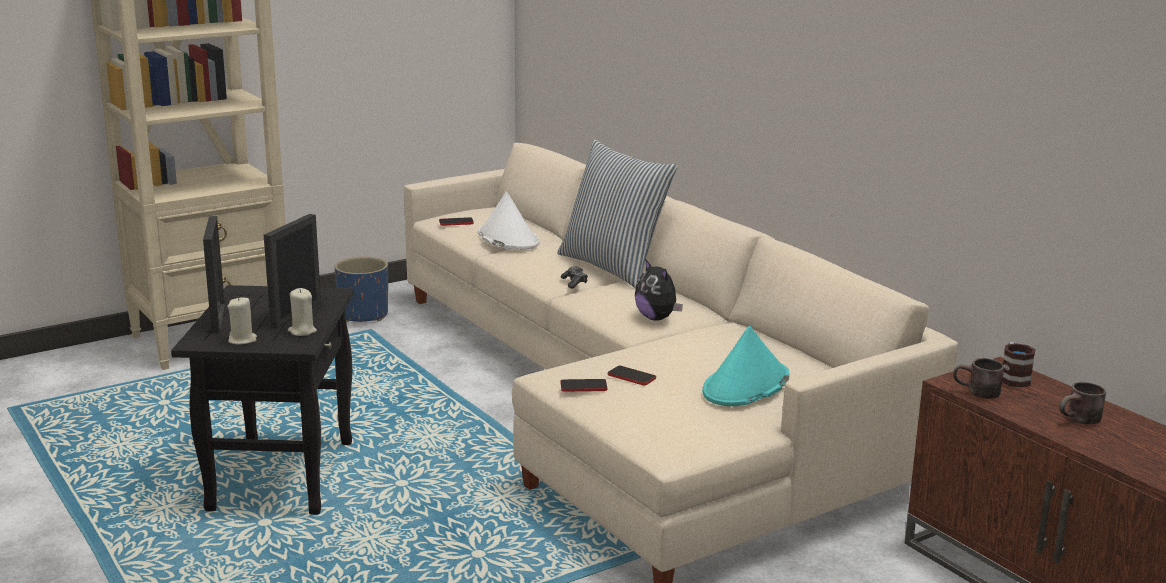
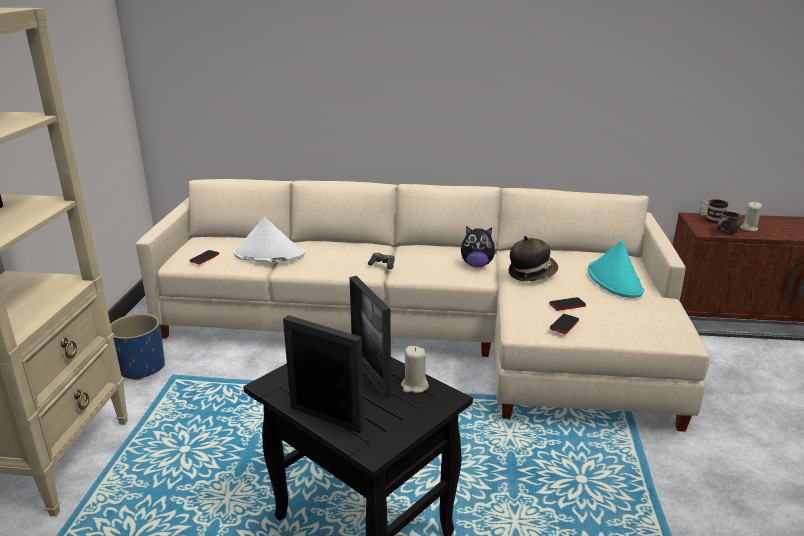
camera: 50 degrees left, 5 degrees up
(242, 340) = (399, 422): beige candle -> beige candle (748, 228)
(613, 267) = (376, 246): pillow -> none
(681, 344) = (532, 274): none -> hat
(1080, 421) = (776, 227): brown mug -> none

